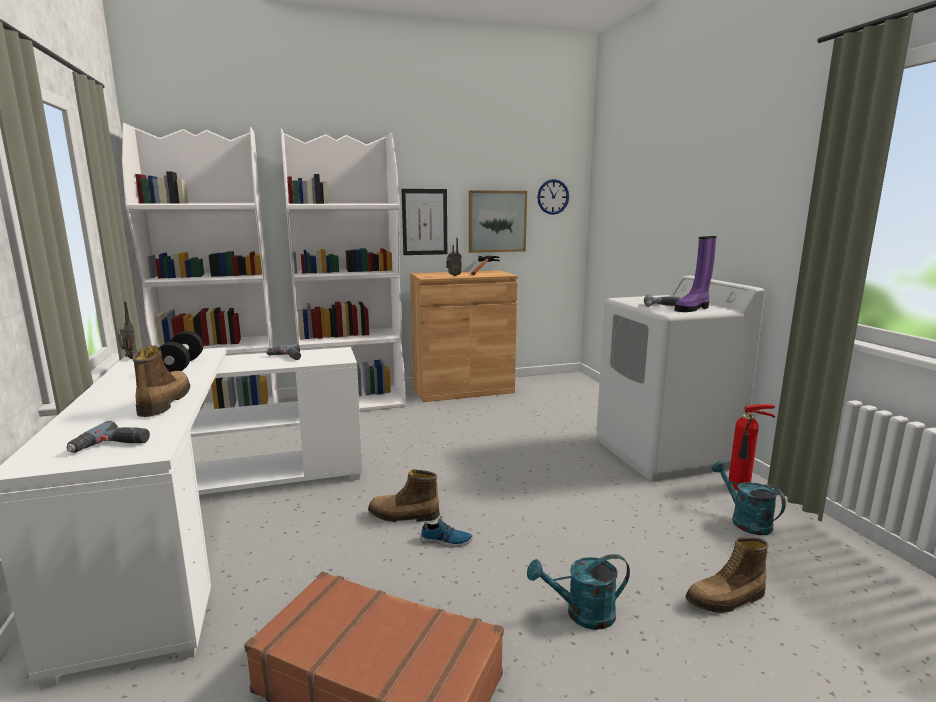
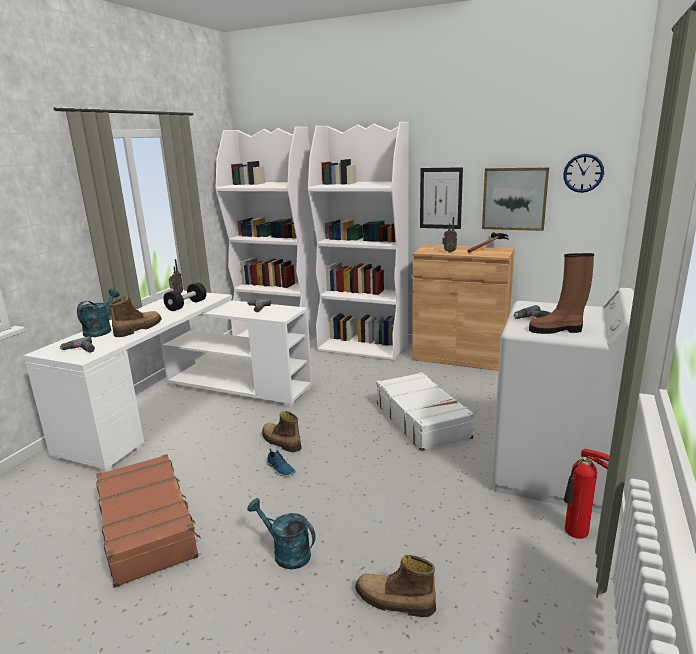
camera: 40 degrees right, 5 degrees up
(512, 448) = (422, 420): none -> white suitcase
(692, 309) = (557, 330): purple boot -> brown boot
(745, 521) = (523, 560): turquoise watering can -> turquoise watering can (101, 330)

